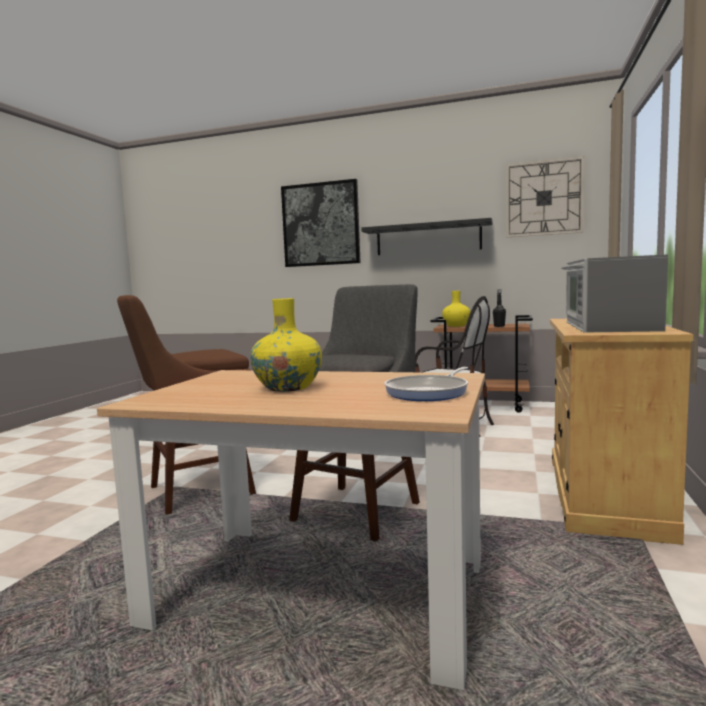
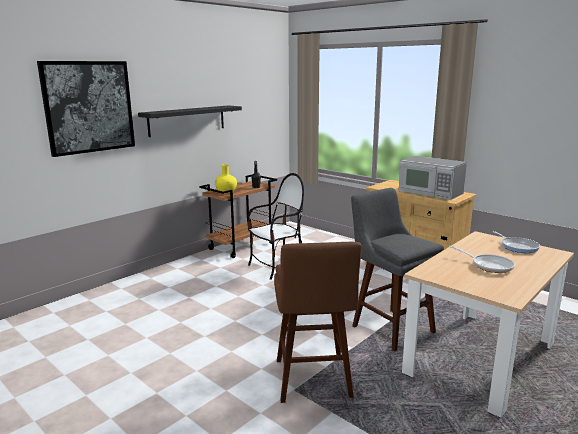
camera: 65 degrees left, 10 degrees up
(288, 387) = (488, 265): yellow vase -> frying pan
(544, 198) = (255, 90): wall clock -> none

